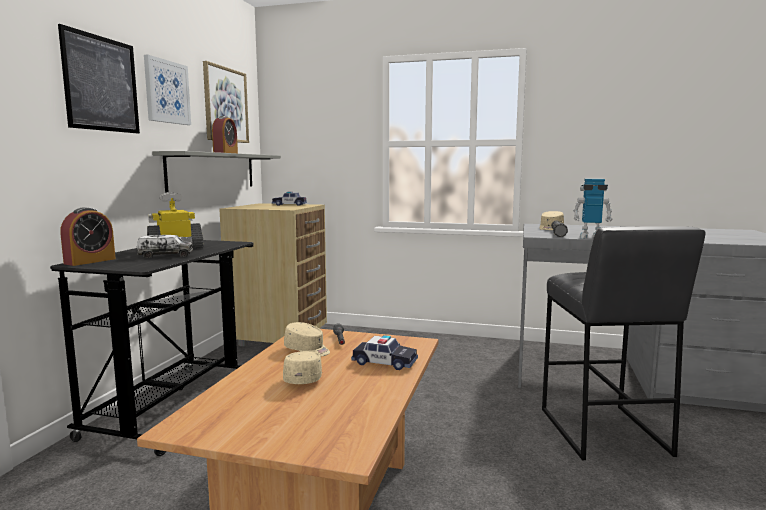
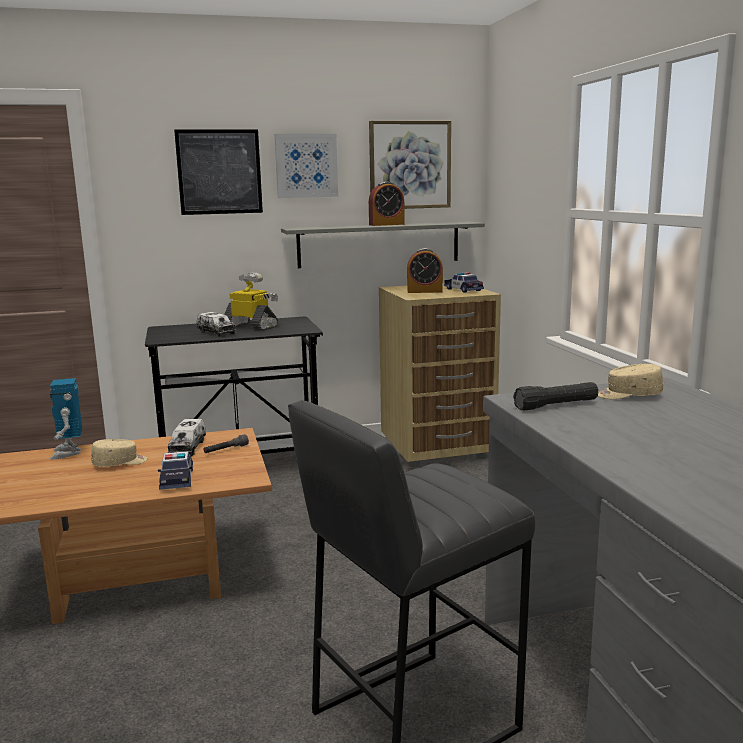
camera: 60 degrees right, 5 degrees up
(90, 261) = (172, 327): alarm clock -> alarm clock (424, 291)
(307, 350) = (188, 447): beige cap -> toy truck
(591, 237) = (556, 424): toy robot -> toy robot (68, 453)

